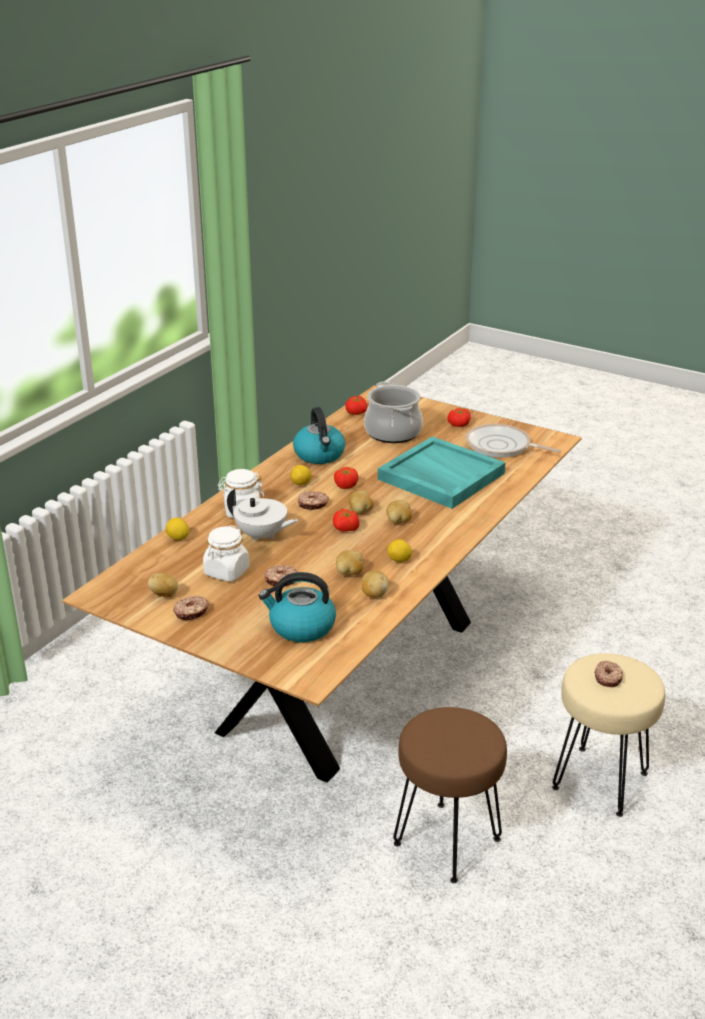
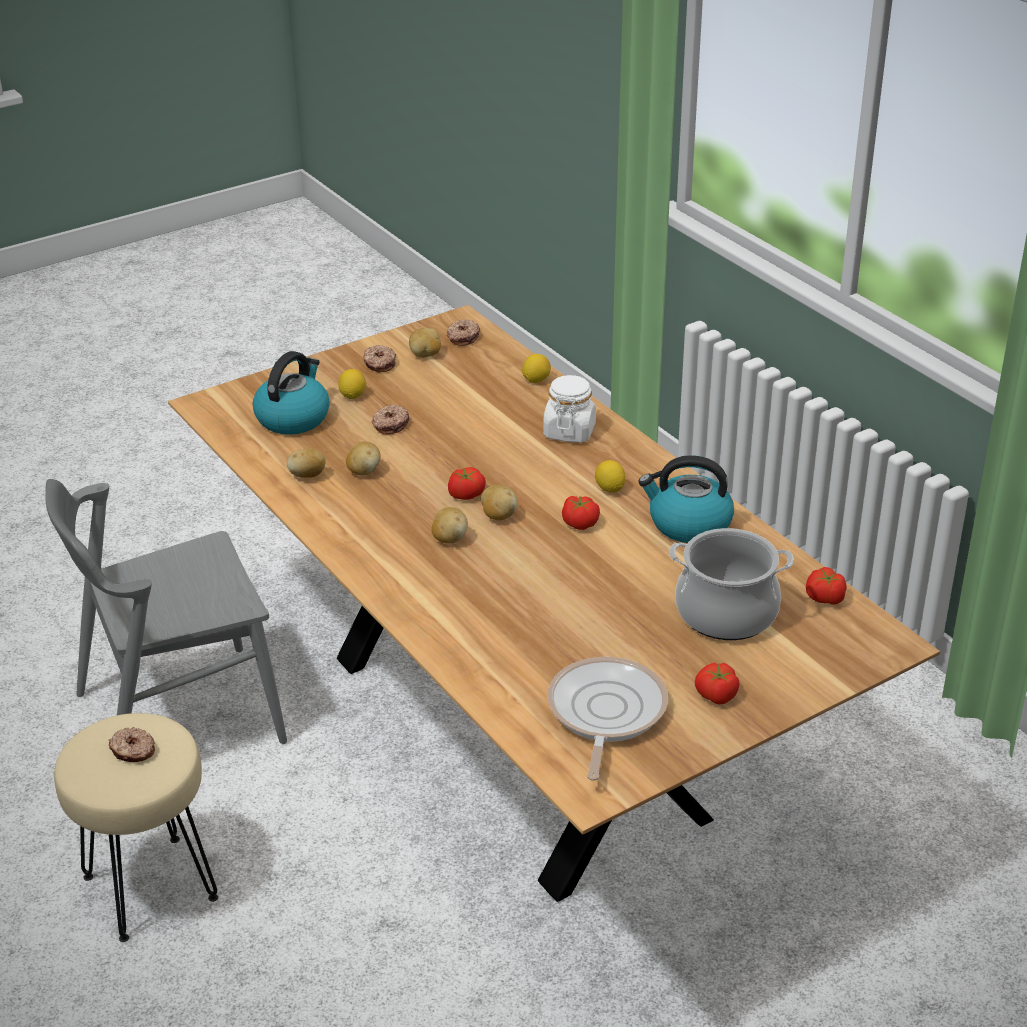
camera: 115 degrees right, 5 degrees up
(226, 572) = (438, 396): white jar -> none
(262, 536) = (497, 432): white teapot -> none
(313, 505) = (546, 484): donut -> donut (462, 337)
(399, 560) = (359, 512): lemon -> lemon (352, 396)
(440, 476) = (548, 613): turquoise tray -> none
(447, 842) = (178, 717): brown stool -> grey chair
(501, 446) = (604, 713): frying pan -> frying pan turned 45 degrees counterclockwise

